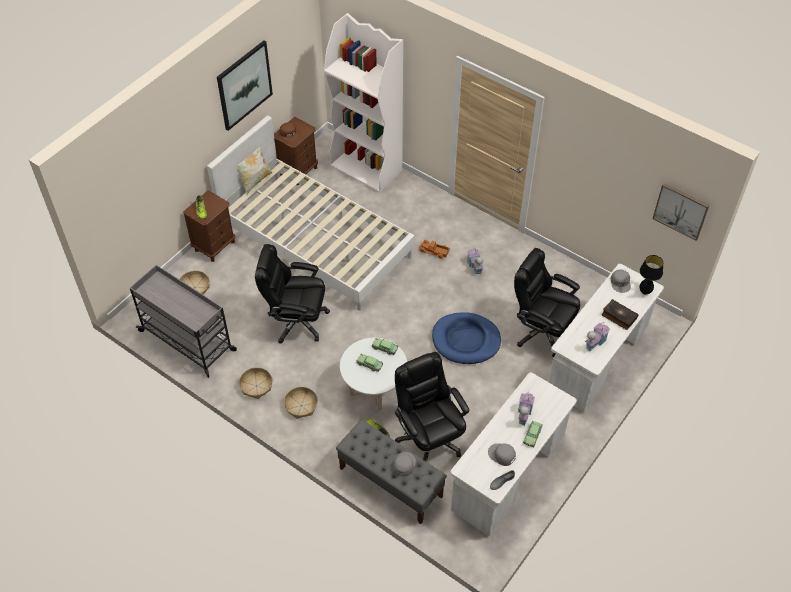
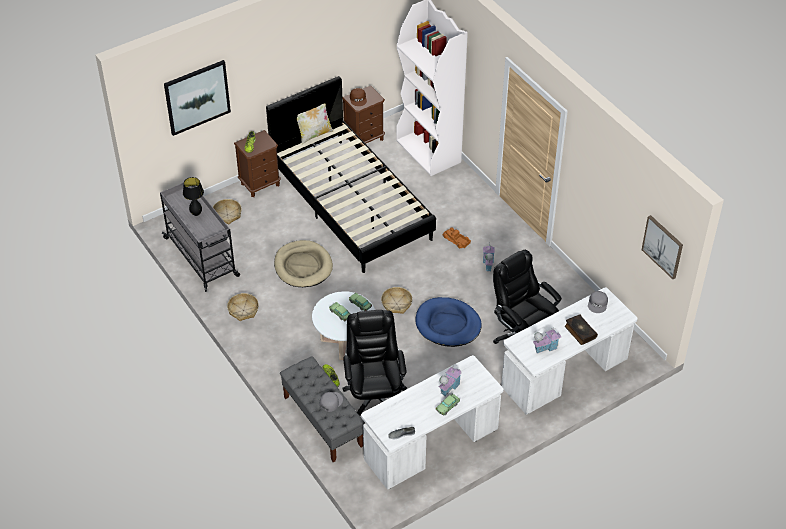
camera: 20 degrees right, 5 degrees down
(244, 85) = (317, 42): picture -> picture (197, 97)
(296, 320) = (303, 266): black office chair -> beige dog bed
(301, 406) = (274, 337): basket -> basket (396, 304)
(315, 241) = (351, 203): white bed -> black bed
(501, 455) = (412, 414): grey cap -> none
(645, 292) = (617, 318): black table lamp -> black table lamp (196, 214)

